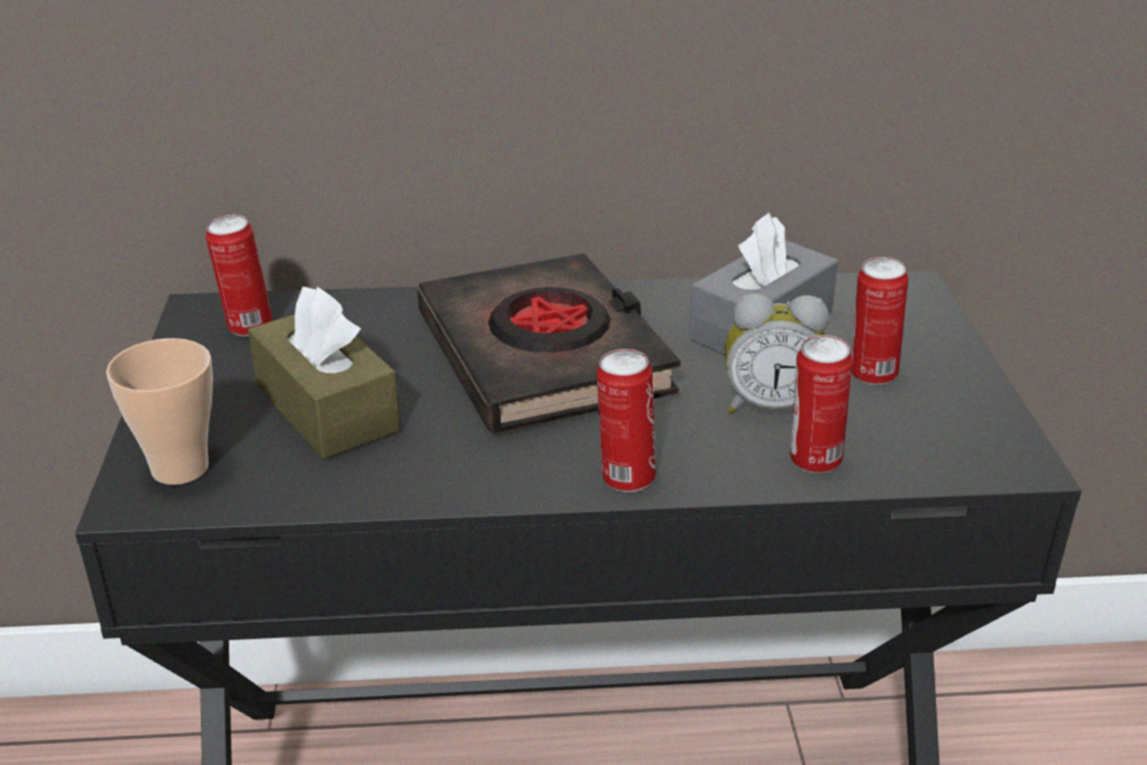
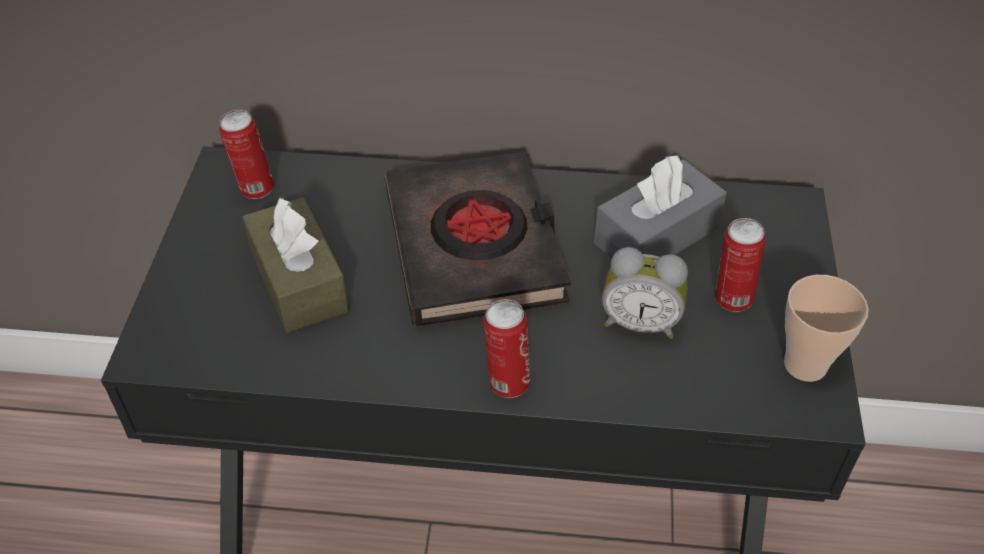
camera: 10 degrees right, 15 degrees up
(180, 468) = (182, 328): cup -> cup (805, 365)
(813, 461) = (658, 385): can -> none

